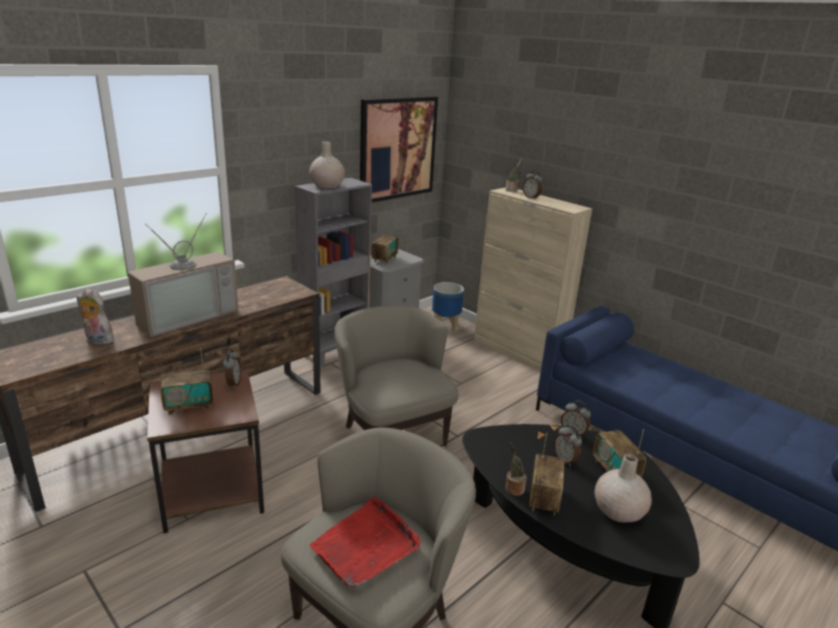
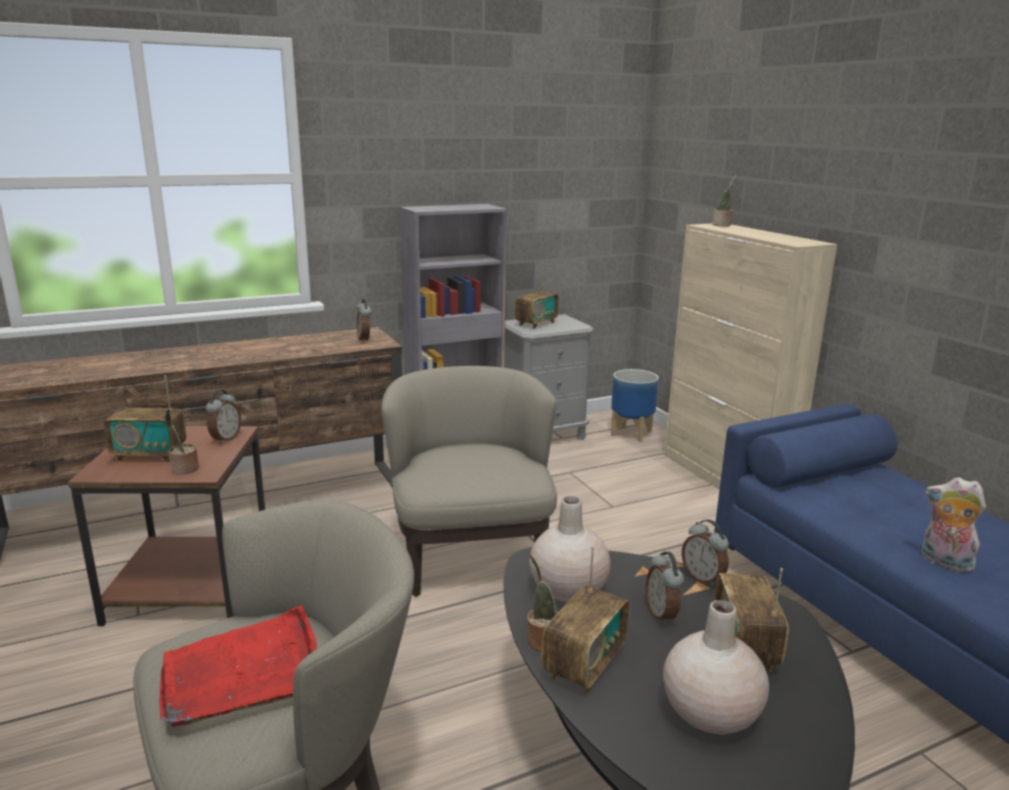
camera: 20 degrees right, 5 degrees down
(97, 340) = (88, 368): plush toy -> plush toy (944, 562)
(186, 315) = (214, 354): television -> none
(226, 414) = (184, 470): none -> potted plant
(326, 186) = (441, 207): beige vase -> beige vase (567, 588)
(397, 148) = (567, 171): picture -> none
(531, 198) = (744, 232): alarm clock -> alarm clock (365, 339)

